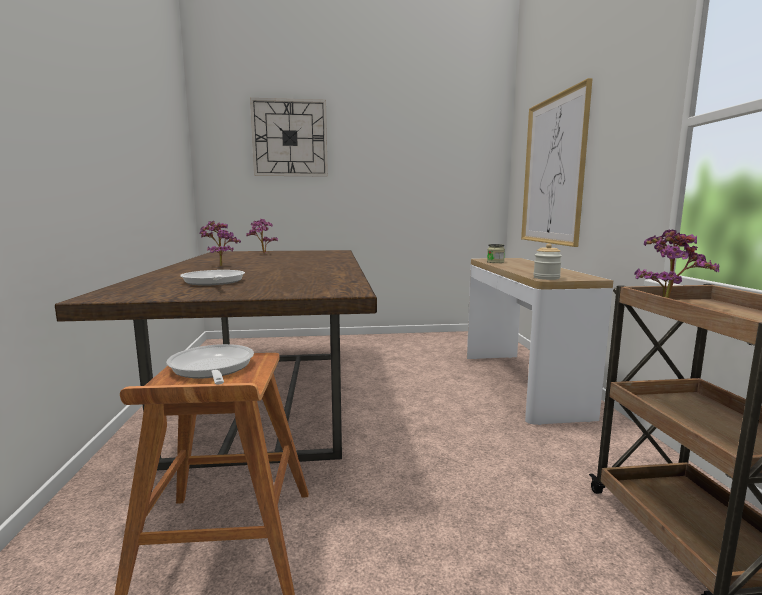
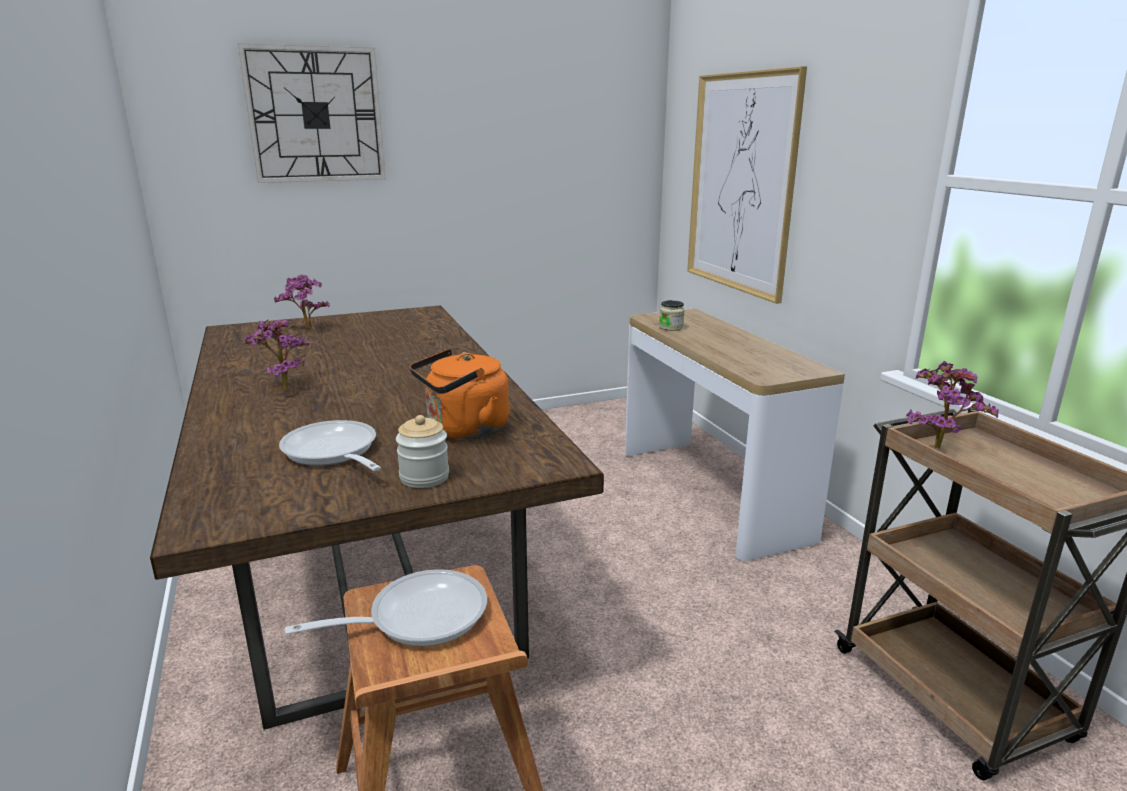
camera: 15 degrees left, 10 degrees up
(212, 369) = (417, 617): frying pan -> frying pan turned 105 degrees clockwise
(304, 280) = (464, 430): none -> orange kettle
(546, 278) = (764, 375): jar -> jar (424, 477)

